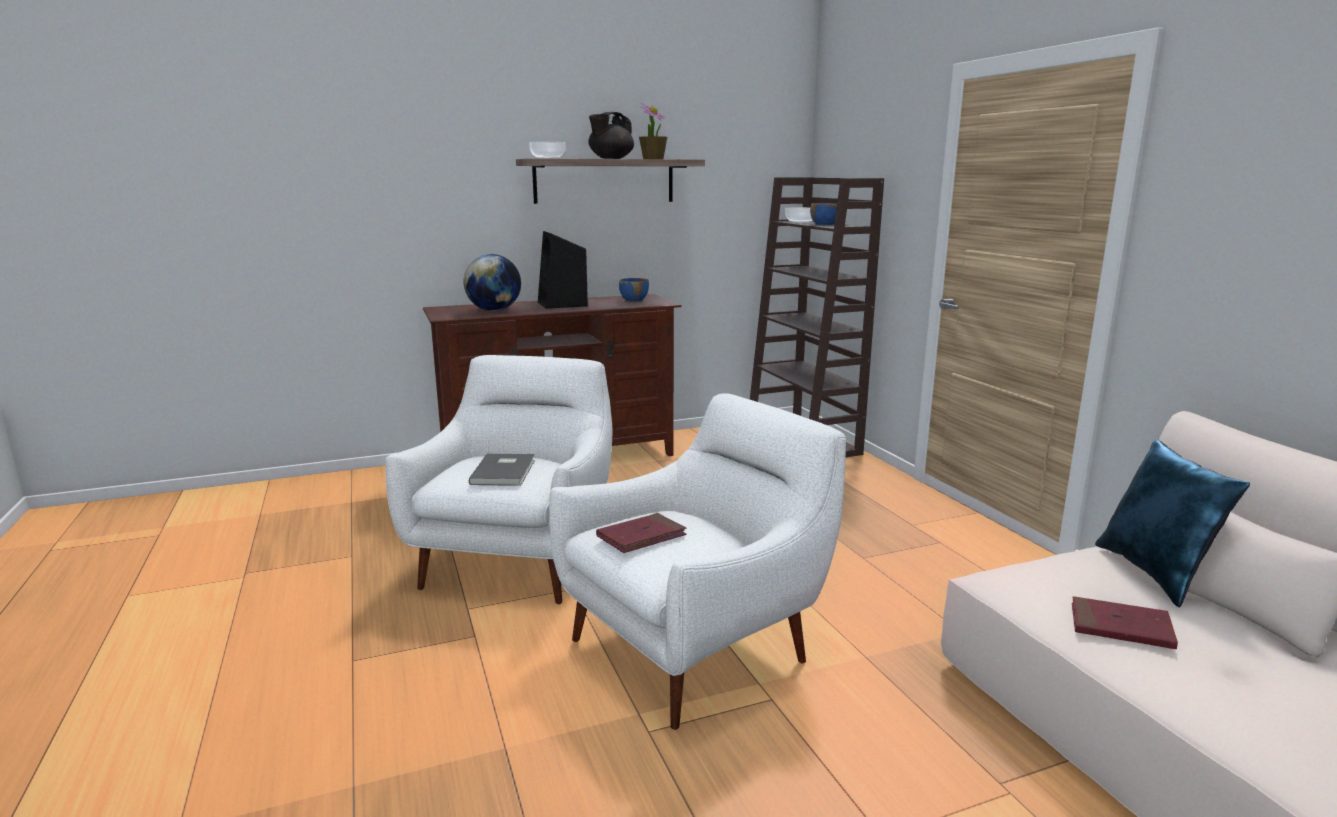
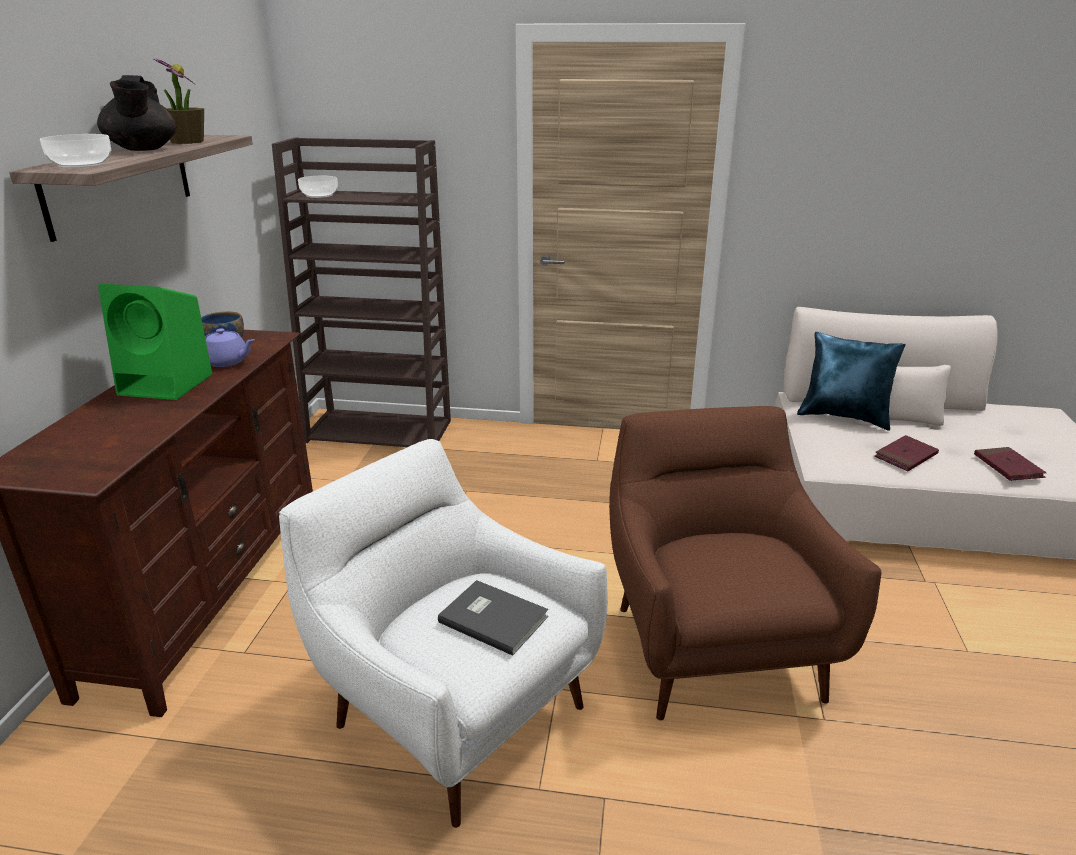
camera: 60 degrees left, 10 degrees up
(494, 310) = (118, 434): globe -> none
(563, 304) = (168, 384): black speaker -> green speaker
(610, 304) = (227, 362): none -> purple teapot
(641, 537) = (736, 578): red book -> red book (1008, 467)
(696, 646) = (713, 644): white armchair -> brown armchair
(825, 224) = (368, 196): blue bowl -> none

